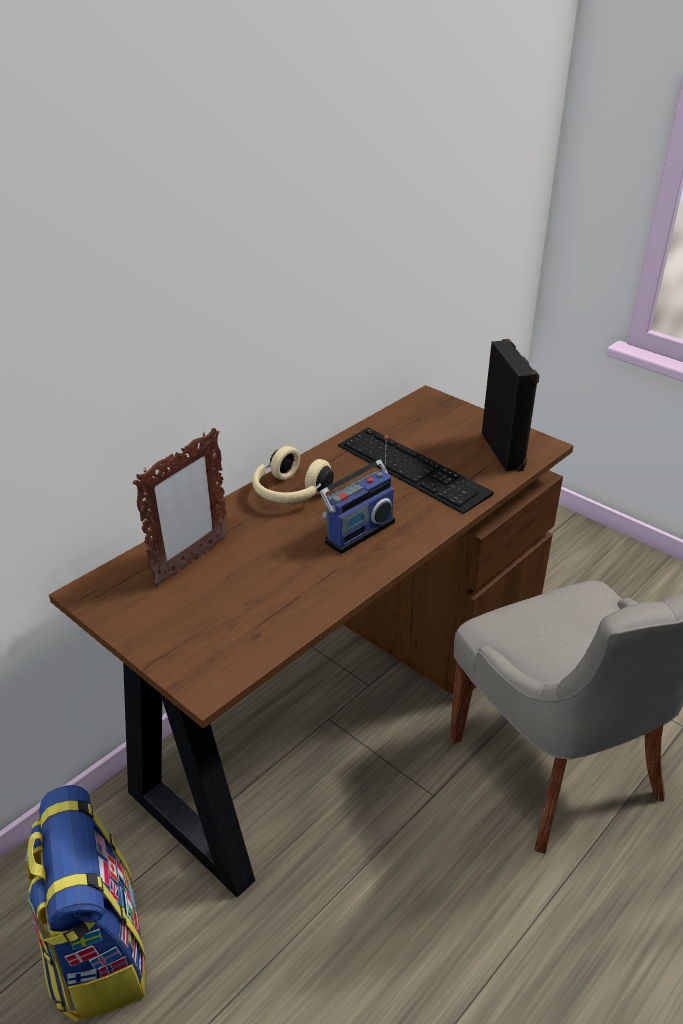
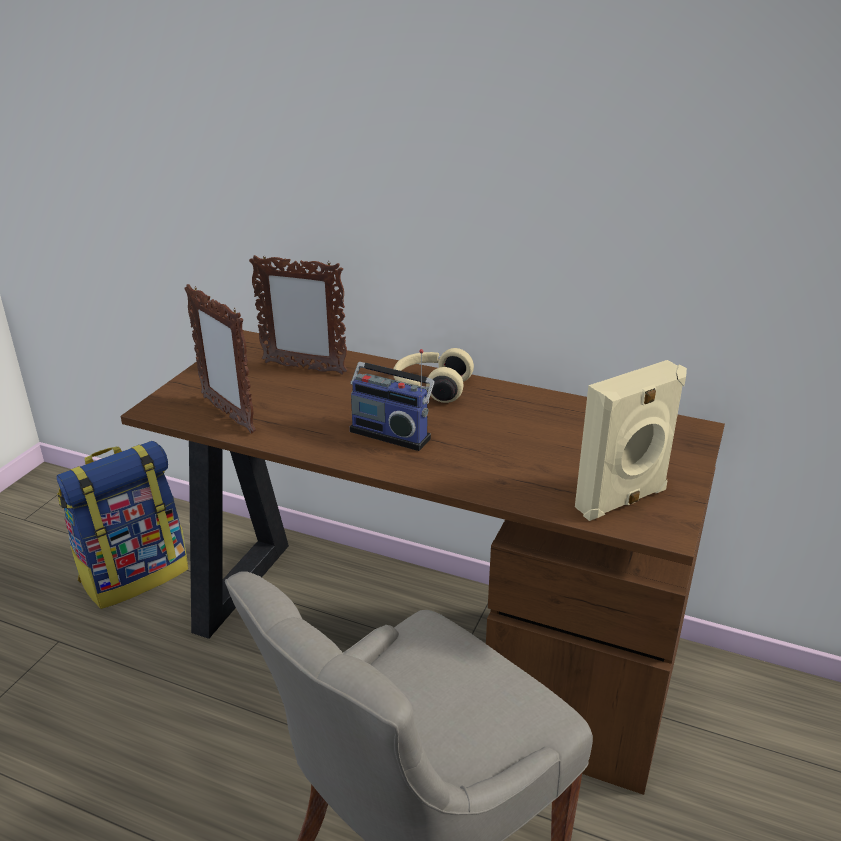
camera: 70 degrees right, 5 degrees down
(257, 629) = (228, 414): none -> picture frame
(412, 469) = (527, 444): keyboard -> none
(504, 451) = (623, 501): black speaker -> beige speaker

